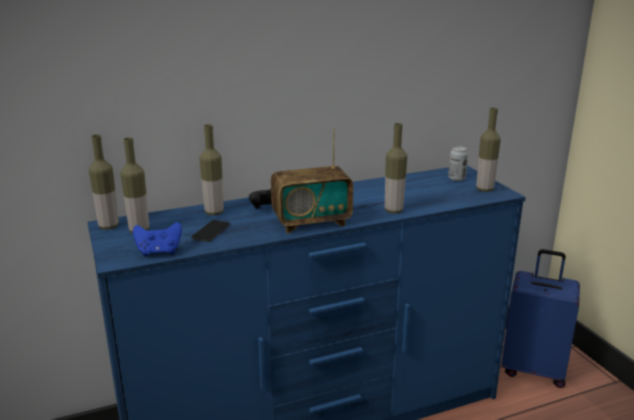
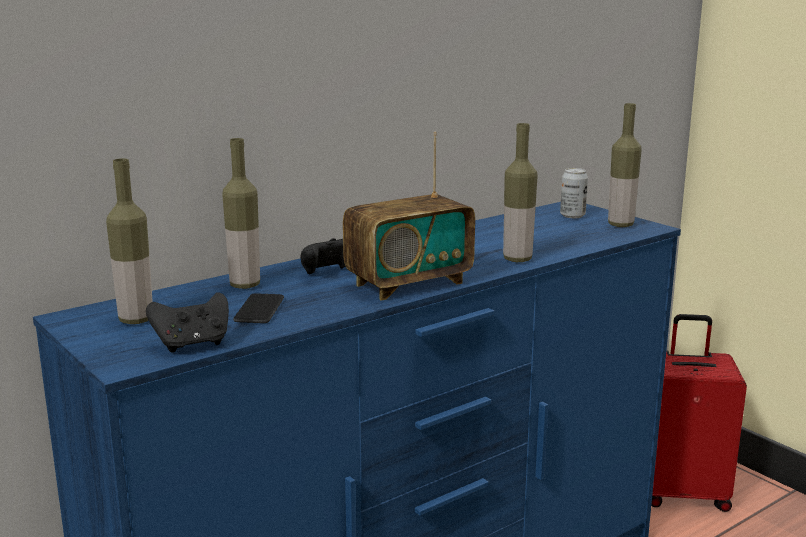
camera: 15 degrees left, 5 degrees down
(109, 226) = (77, 319): bottle -> none
(159, 252) = (192, 344): blue game controller -> black game controller
(533, 369) = (680, 493): blue suitcase -> red suitcase

